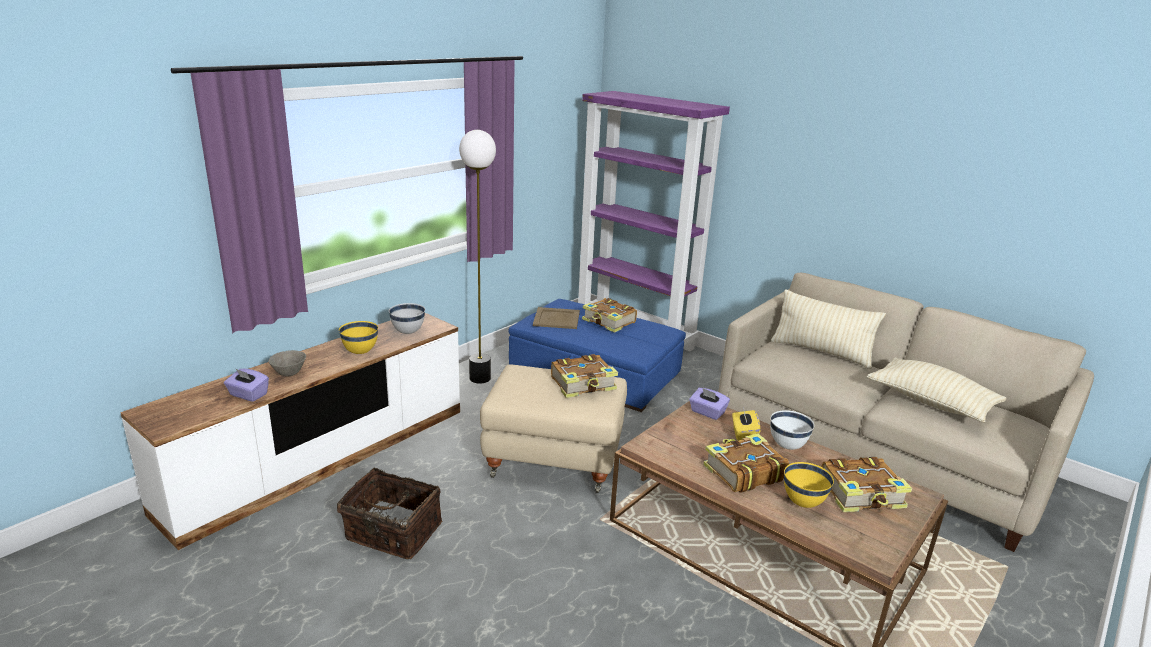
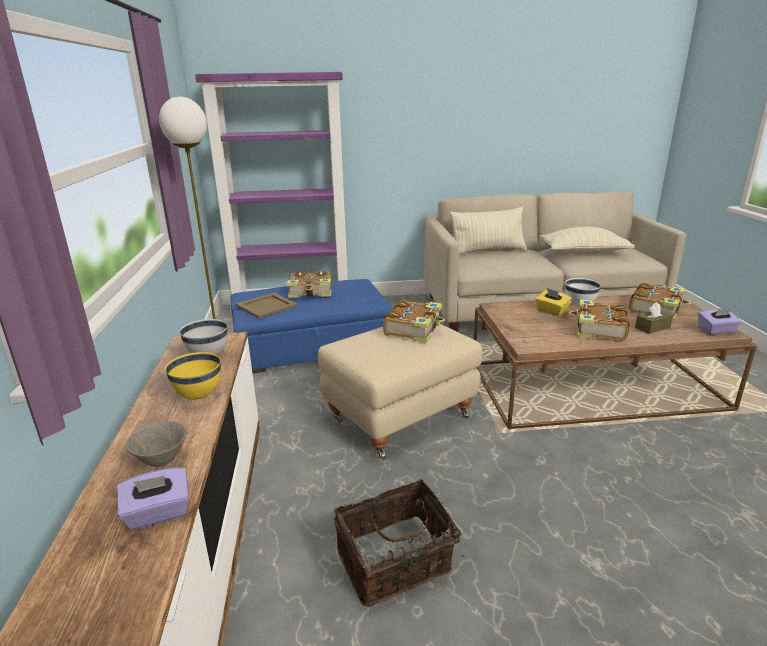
camera: 45 degrees left, 0 degrees up
(707, 412) = (508, 309): purple tissue box -> purple tissue box (716, 331)
(802, 503) = (652, 327): yellow bowl -> brown tissue box

